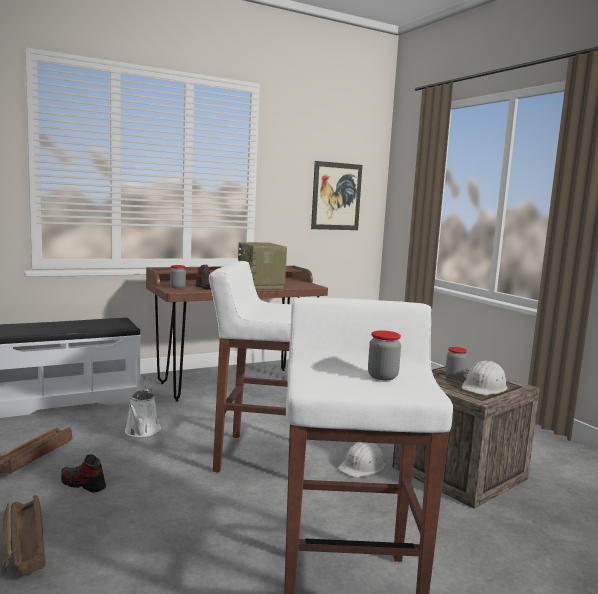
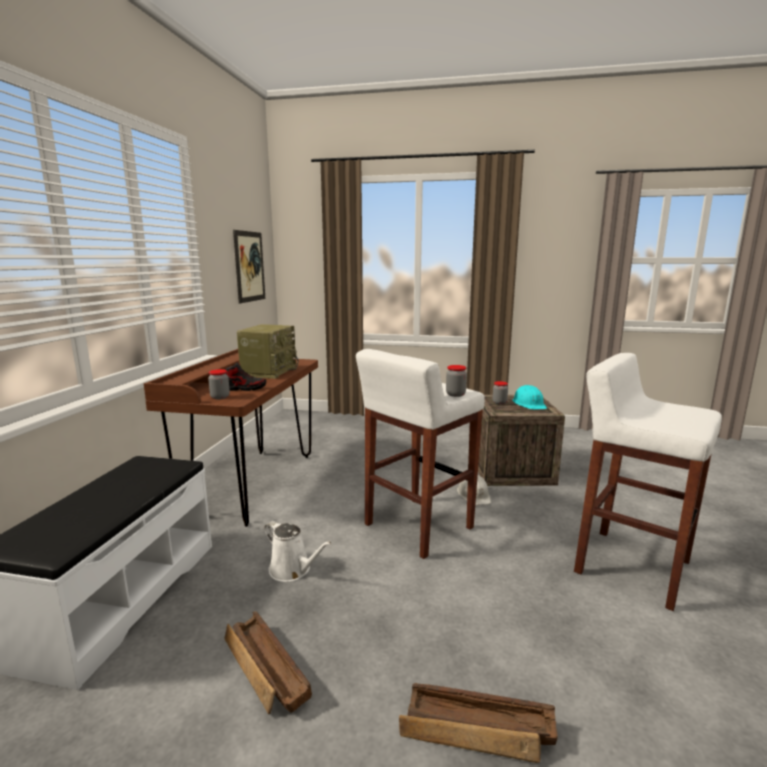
camera: 50 degrees left, 5 degrees up
(83, 484) = (376, 647): shoe -> none
(261, 285) = (269, 372): radio -> radio turned 90 degrees counterclockwise
(382, 376) = (665, 409): jar -> jar (455, 394)
(484, 387) = (529, 404): white hard hat -> turquoise hard hat

